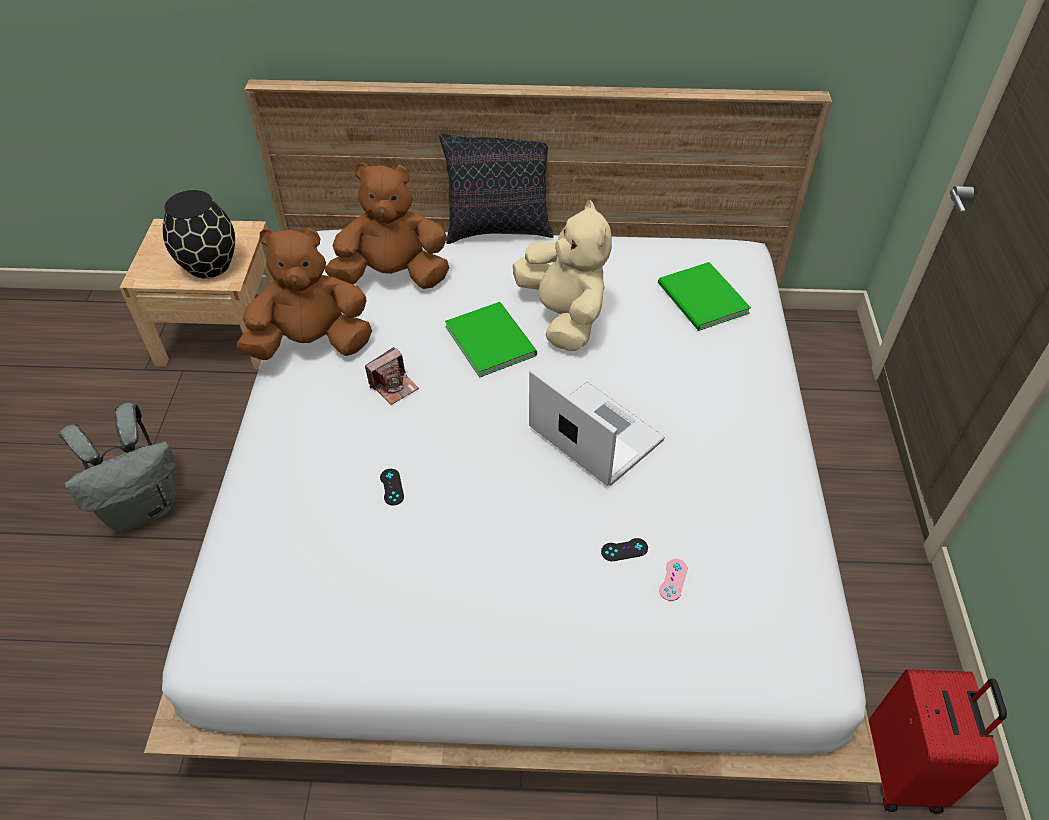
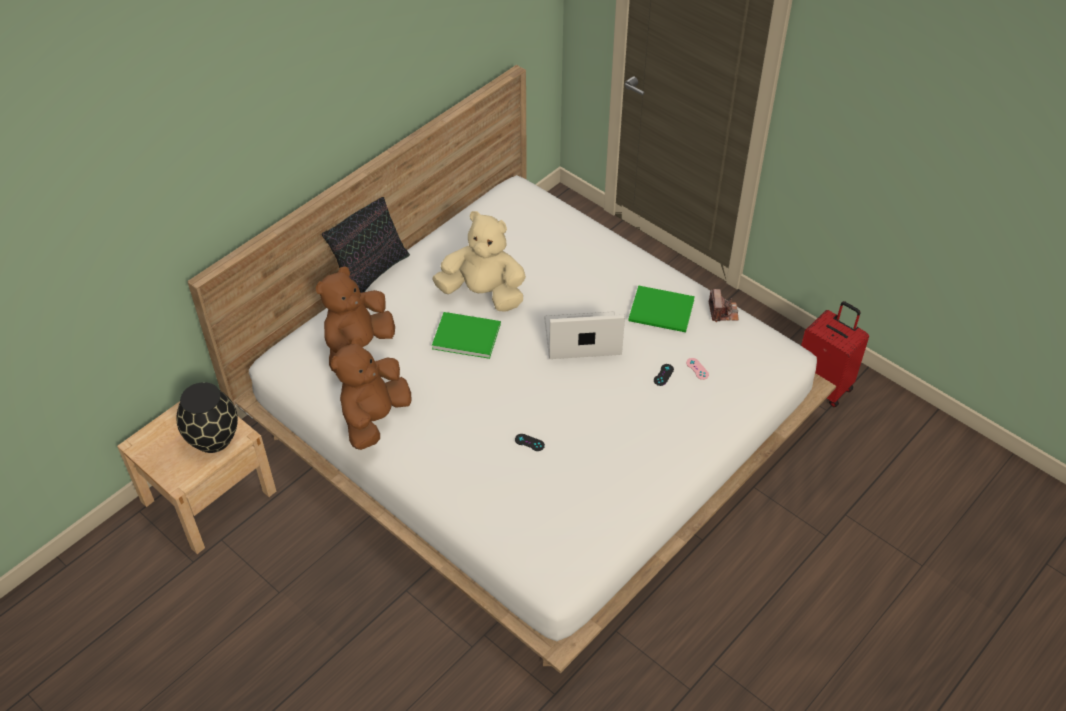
camera: 50 degrees left, 0 degrees up
(143, 507) = (330, 622): grey backpack -> none
(394, 386) = (454, 399): camera -> camera (723, 312)
(702, 300) = (536, 230): green book -> green book (663, 312)

